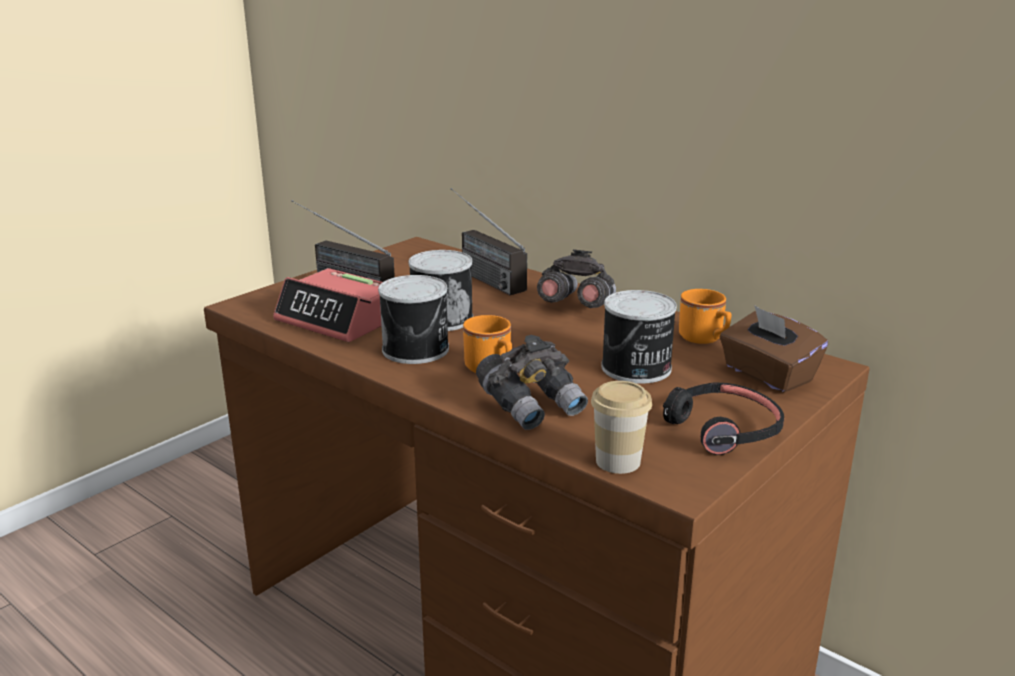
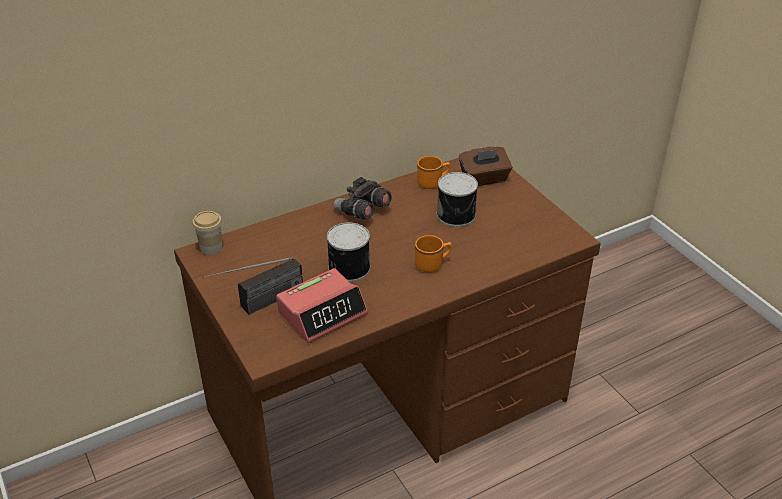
camera: 70 degrees left, 15 degrees up
(417, 349) = (391, 287): can -> none
(478, 275) = (282, 237): radio -> none
(532, 406) = (483, 260): grey binoculars -> none
(618, 461) = (548, 248): cup -> cup (211, 248)
(723, 429) = (530, 209): black headphones -> none

